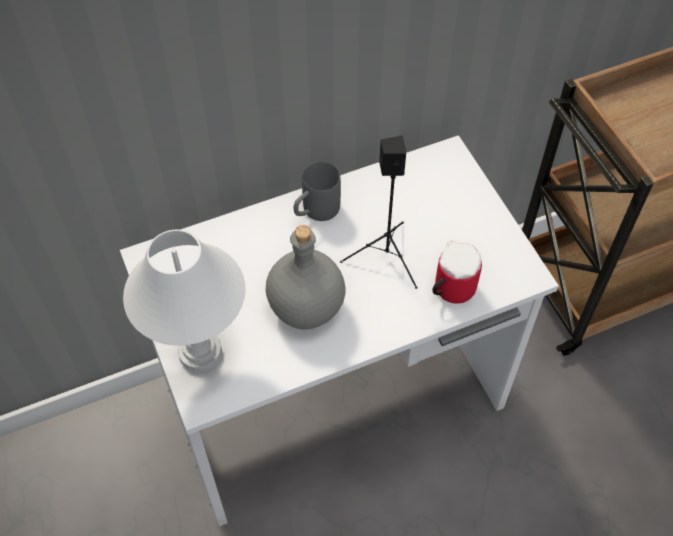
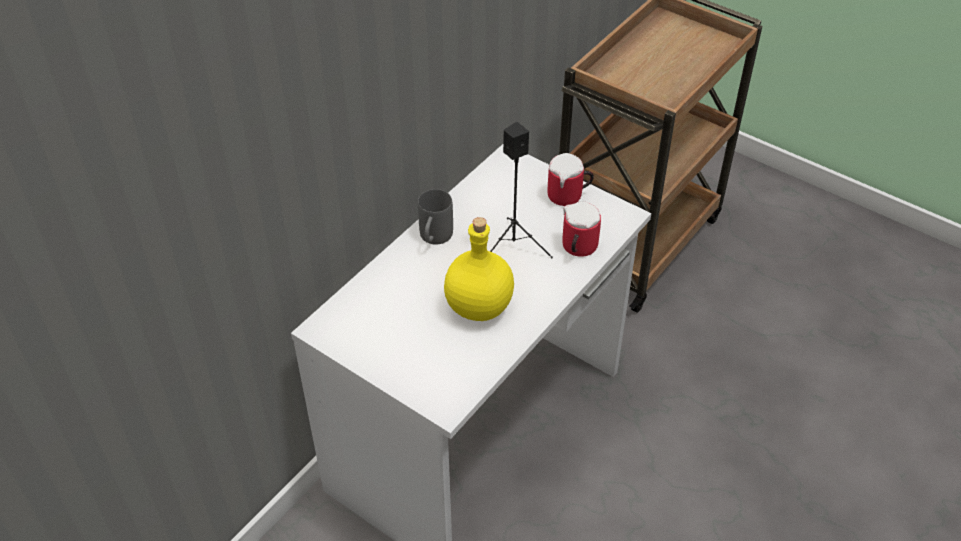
camera: 30 degrees left, 10 degrees down
(201, 353) = (419, 374): white table lamp -> none
(307, 309) = (480, 307): grey bottle -> yellow bottle
(483, 226) = (569, 196): none -> mug

